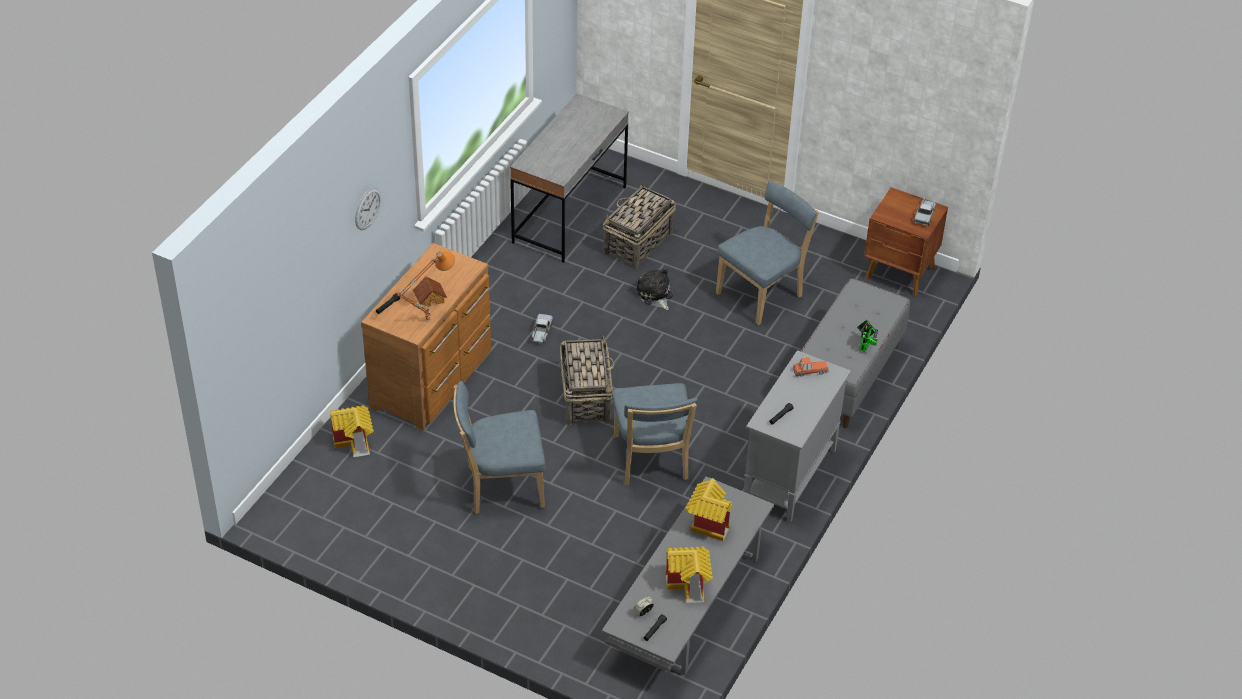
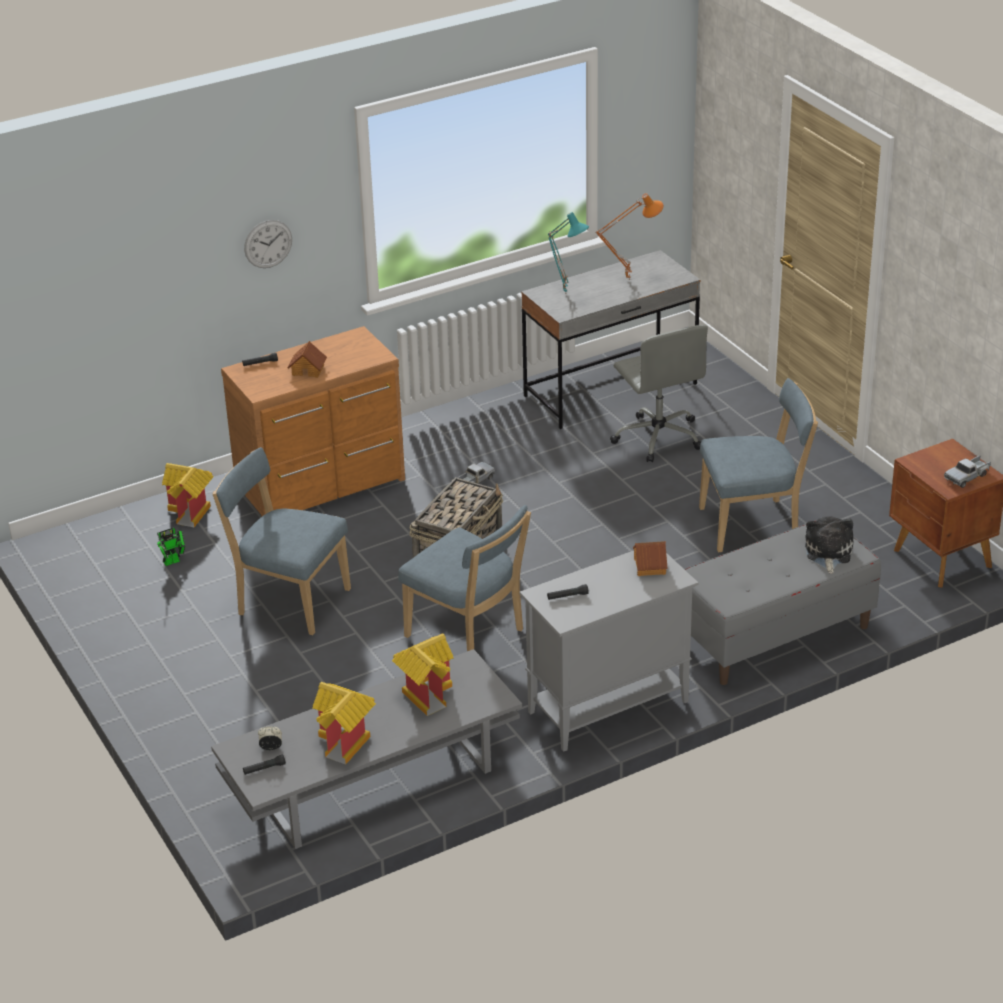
camera: 35 degrees right, 10 degrees down
(428, 320) = (285, 386): orange table lamp -> orange table lamp (628, 279)
(545, 156) = (567, 292): none -> turquoise table lamp
(637, 244) = (658, 437): basket -> grey office chair
(651, 461) = (468, 635): blue chair -> blue chair turned 75 degrees counterclockwise
(655, 295) = (629, 488): plush toy -> plush toy (828, 553)
(810, 370) = (649, 566): toy car -> toy house
(865, 345) = (776, 585): toy robot -> toy robot (174, 561)

